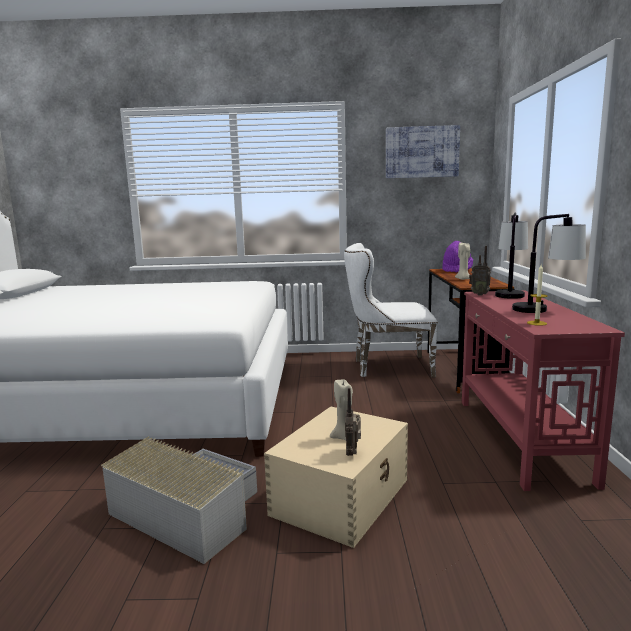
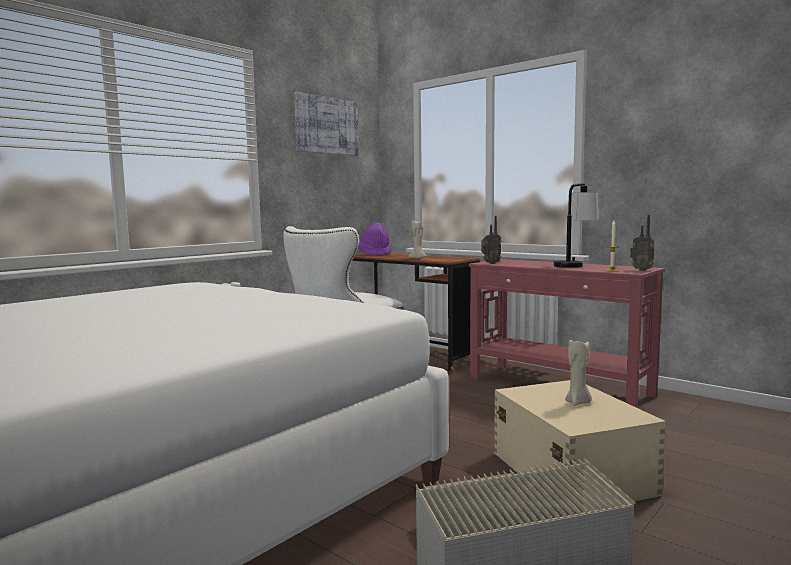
camera: 50 degrees left, 5 degrees down
(353, 453) = (615, 408): radio -> radio (642, 270)
(509, 293) = (504, 261): table lamp -> none

